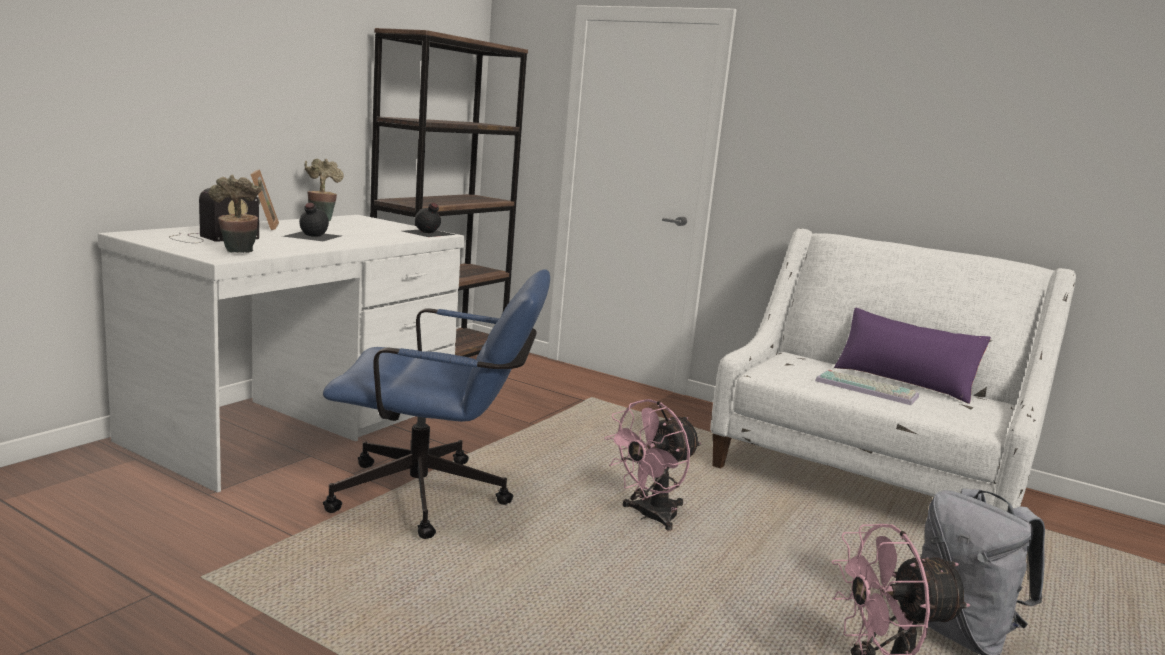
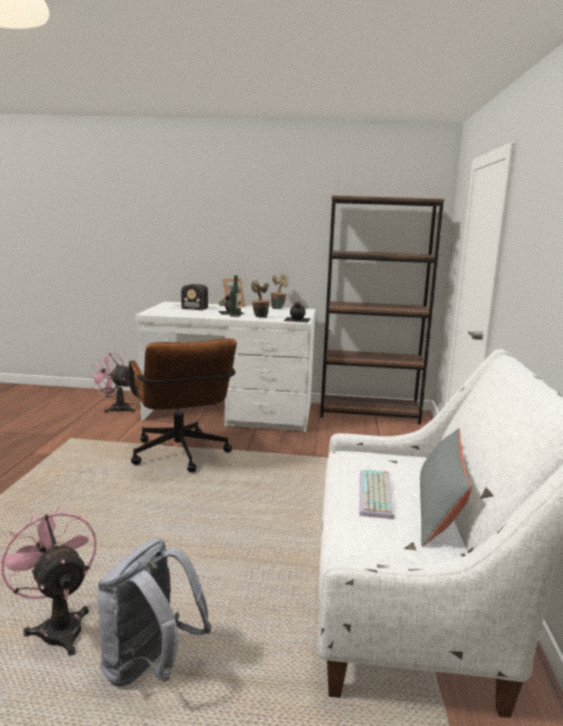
camera: 65 degrees right, 0 degrees up
(238, 253) = (164, 313): potted plant -> potted plant (259, 317)
(349, 240) = (235, 316): none -> bottle
(435, 498) = (181, 456): blue office chair -> brown office chair
(649, 517) = (221, 513): pink fan -> pink fan (116, 408)
(903, 381) = (438, 511): purple pillow -> grey pillow

